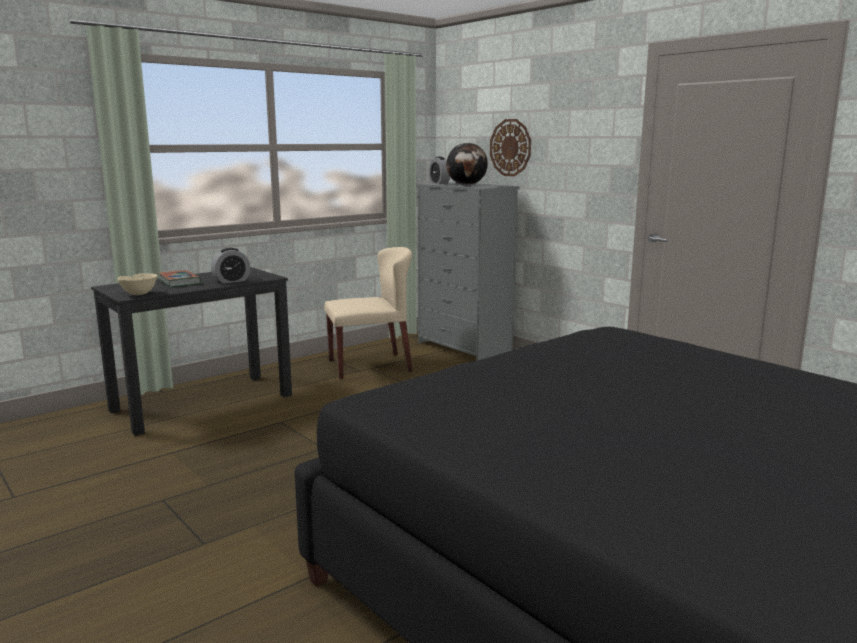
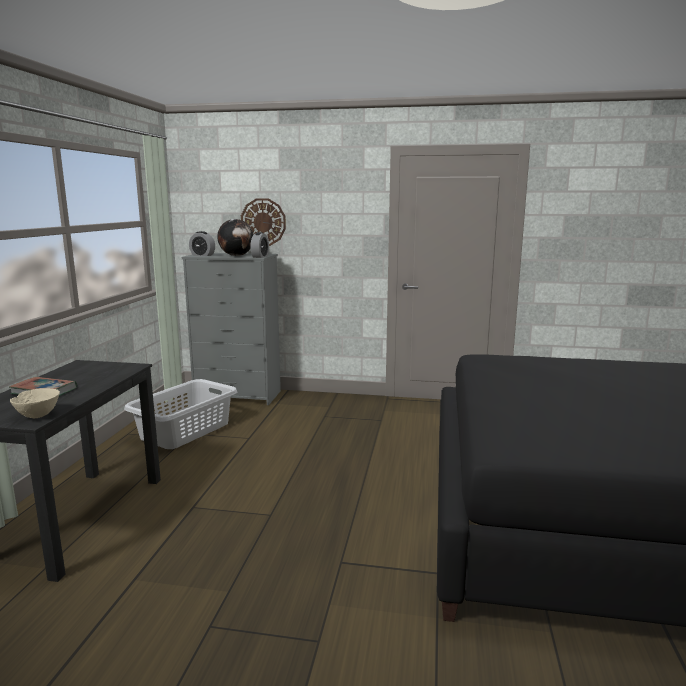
camera: 40 degrees left, 0 degrees up
(231, 281) = (103, 378): alarm clock -> alarm clock (260, 256)
(370, 365) = (186, 431): beige chair -> grey laundry basket

